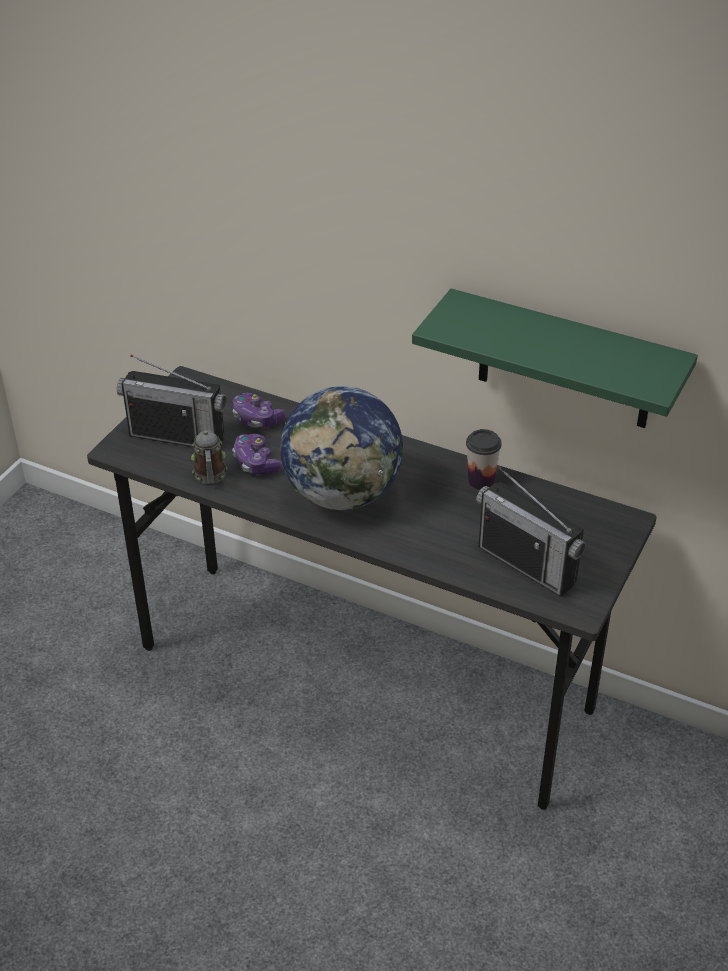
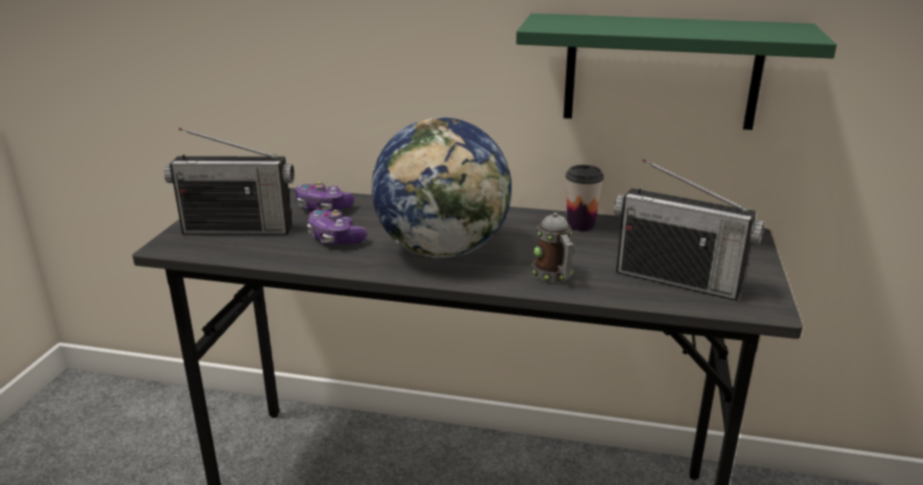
camera: 15 degrees left, 15 degrees down
(210, 477) = (286, 255): mug -> mug (554, 276)

